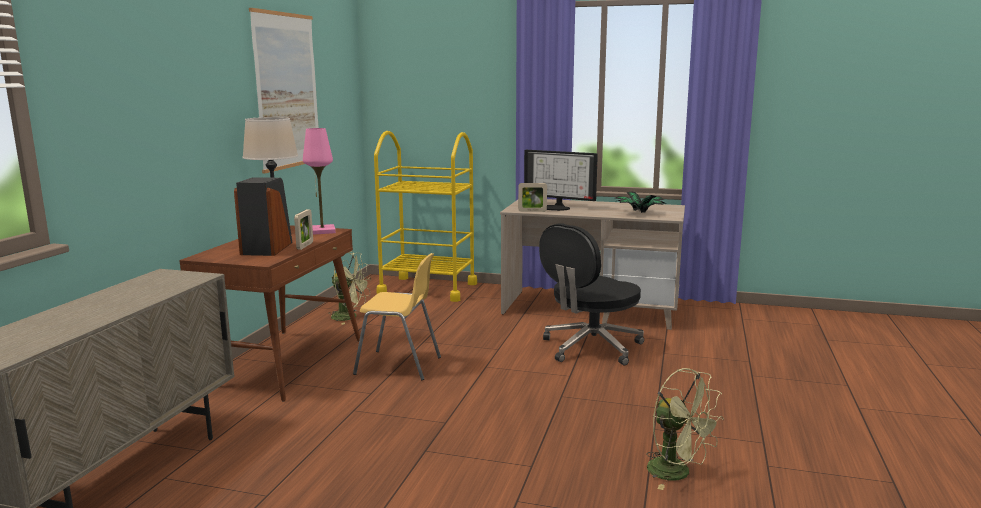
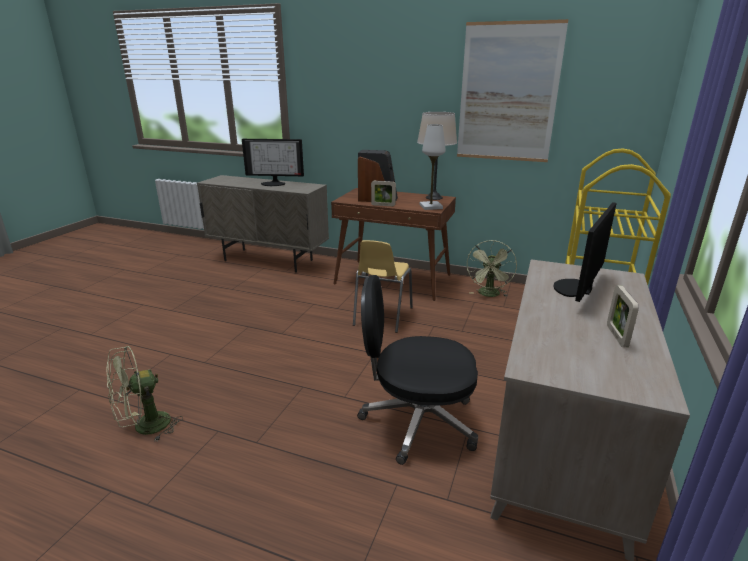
camera: 95 degrees right, 10 degrees up
(109, 299) = (274, 183): none -> monitor
(322, 231) = (430, 207): pink table lamp -> white table lamp
(532, 211) = (540, 274): picture frame -> picture frame (616, 336)
(590, 348) = (417, 421): black office chair -> black office chair turned 45 degrees counterclockwise
(639, 213) = (559, 344): potted plant -> none

